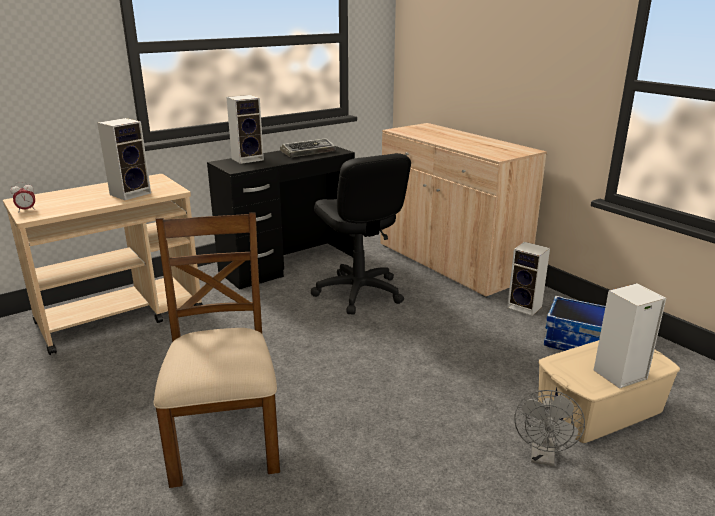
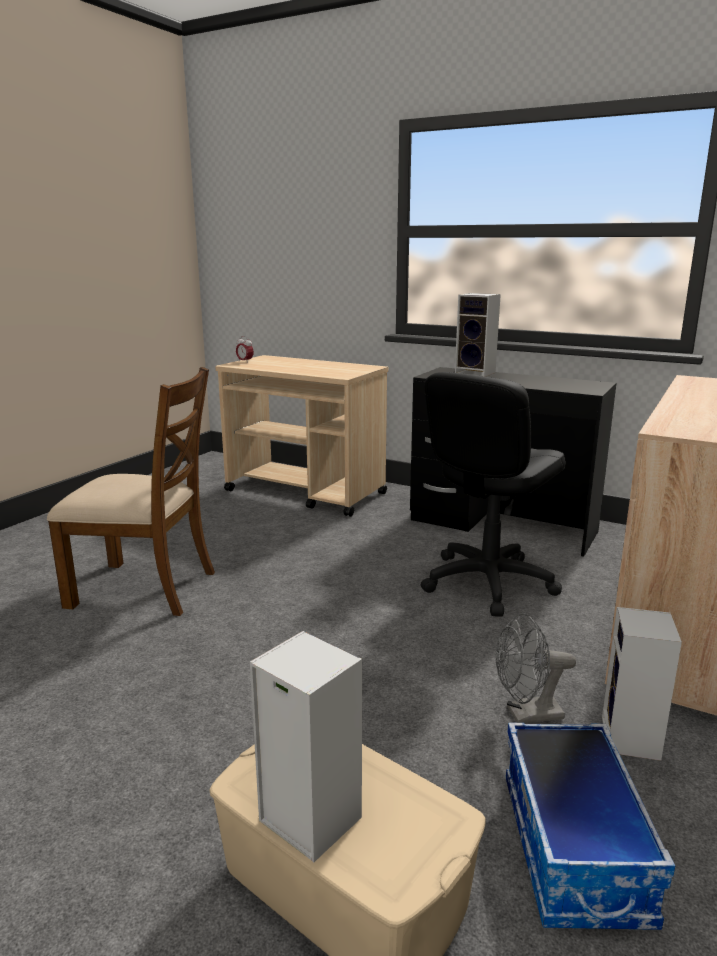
camera: 65 degrees right, 5 degrees down
(131, 193) = (317, 370): speaker -> none
(226, 436) = (145, 588): brown chair -> brown chair turned 45 degrees clockwise
(308, 152) = (553, 383): keyboard -> none
(543, 457) = (176, 823): grey fan -> grey fan (526, 715)

